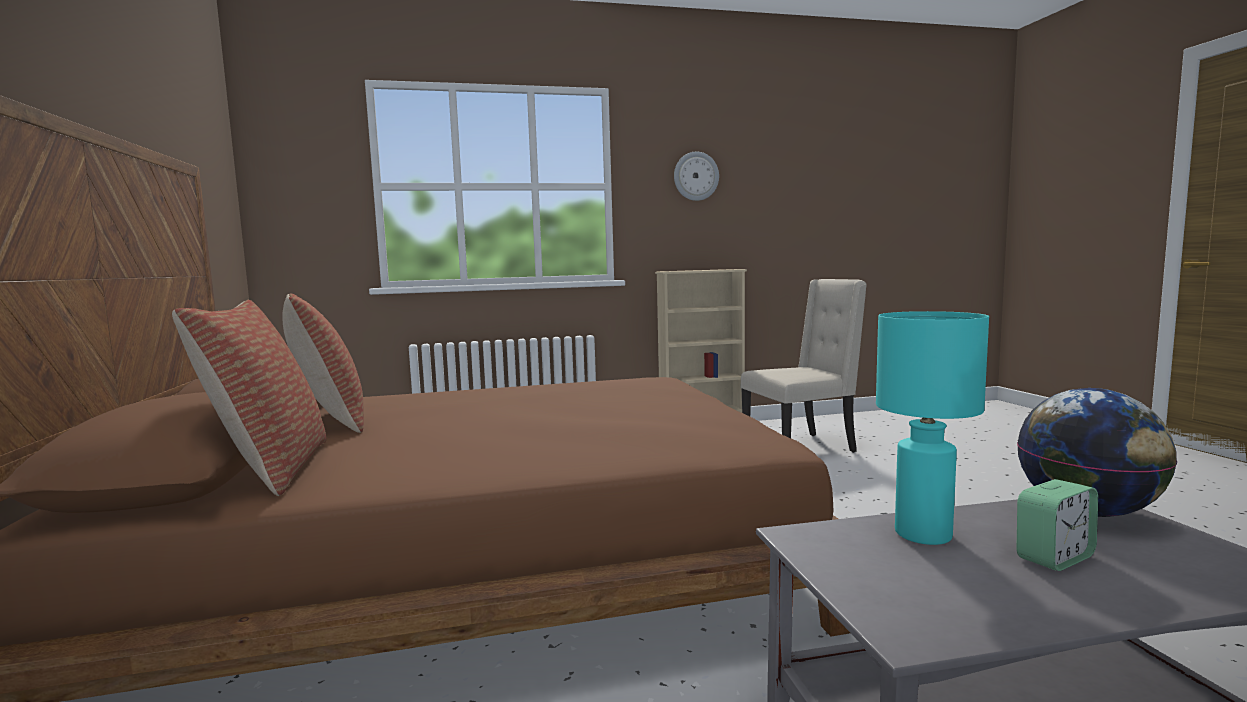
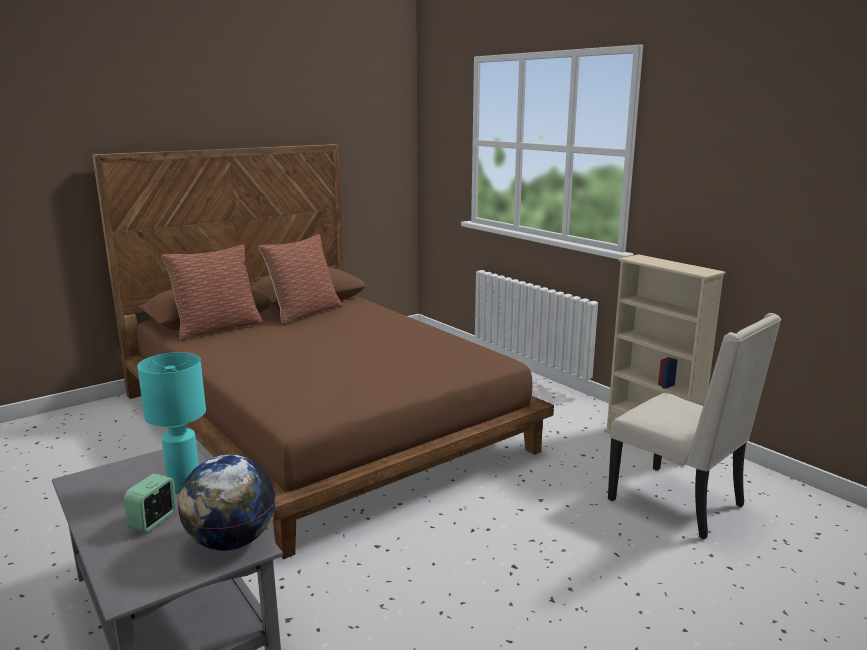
camera: 65 degrees right, 10 degrees up
(696, 176) = (722, 146): wall clock -> none
(1054, 557) = (153, 521): alarm clock -> alarm clock turned 75 degrees clockwise

